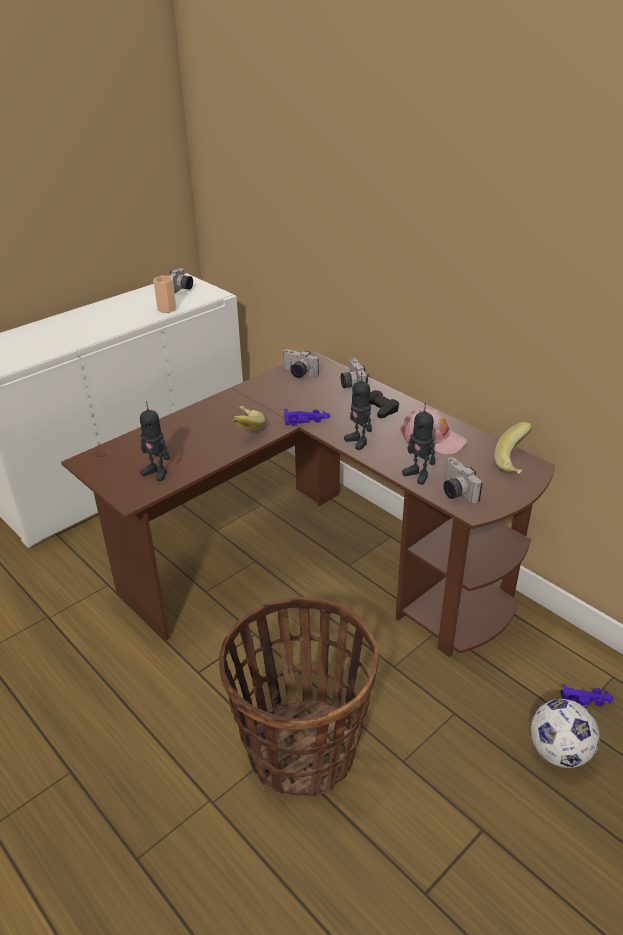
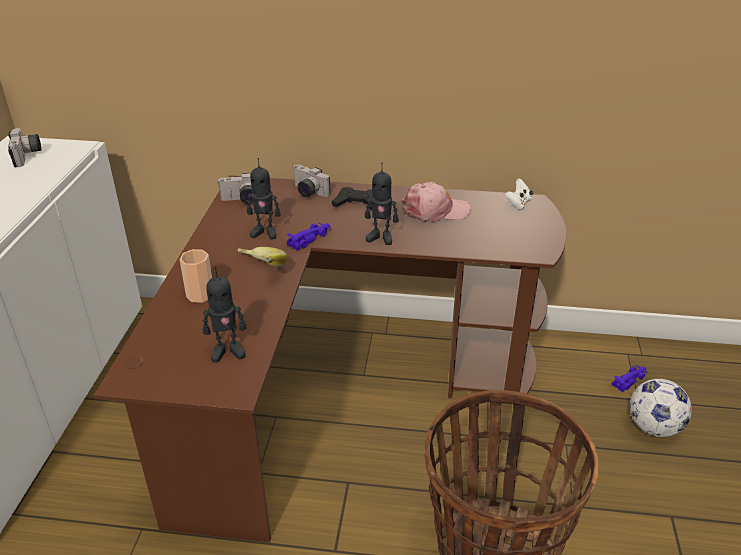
camera: 40 degrees left, 0 degrees up
(167, 309) = (39, 179): cup -> cup (200, 294)
(418, 475) = (464, 244): toy robot -> toy robot (265, 232)
(455, 491) = (508, 244): camera -> none
(515, 463) = (518, 204): banana -> white game controller

